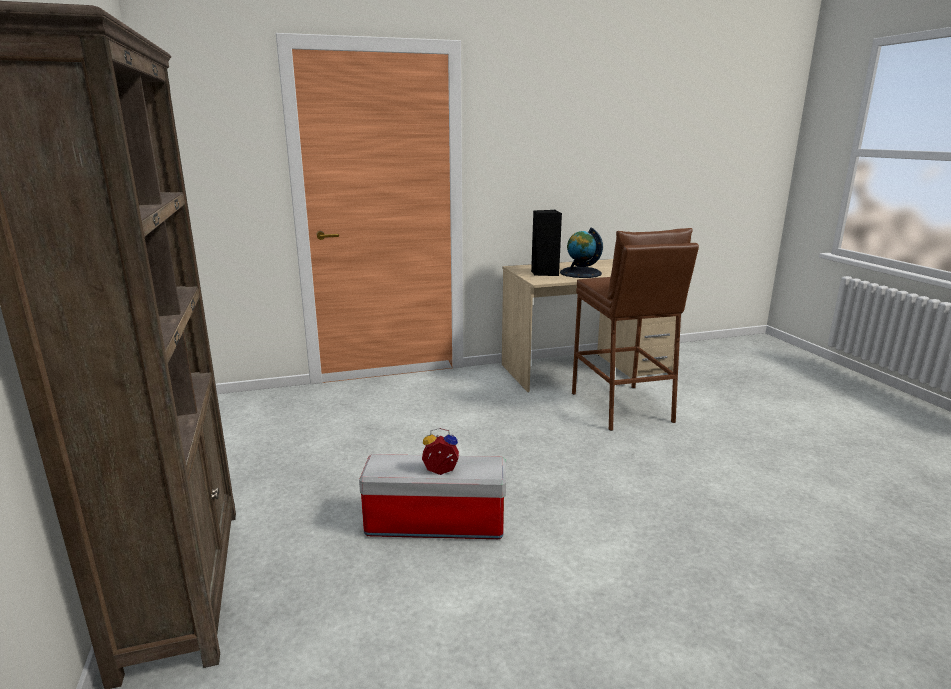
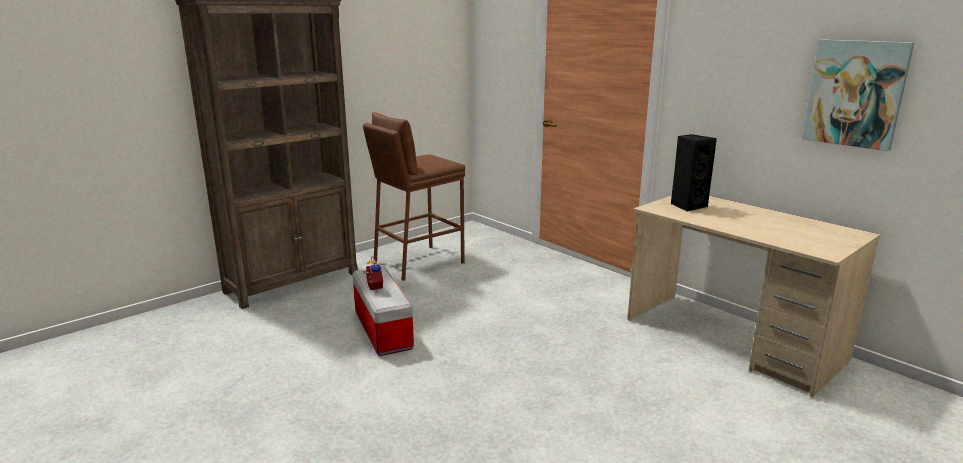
camera: 65 degrees right, 0 degrees up
(580, 273) = (719, 217): globe -> none
(616, 162) = (855, 93): none -> picture
(621, 407) = (660, 374): brown stool -> brown stool (417, 262)

